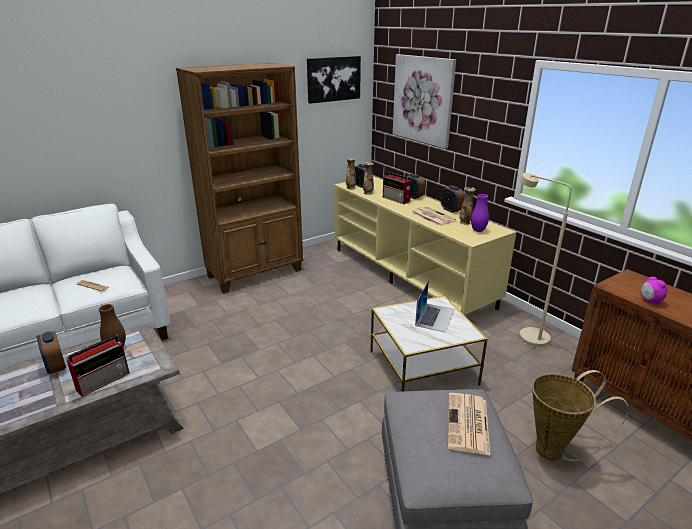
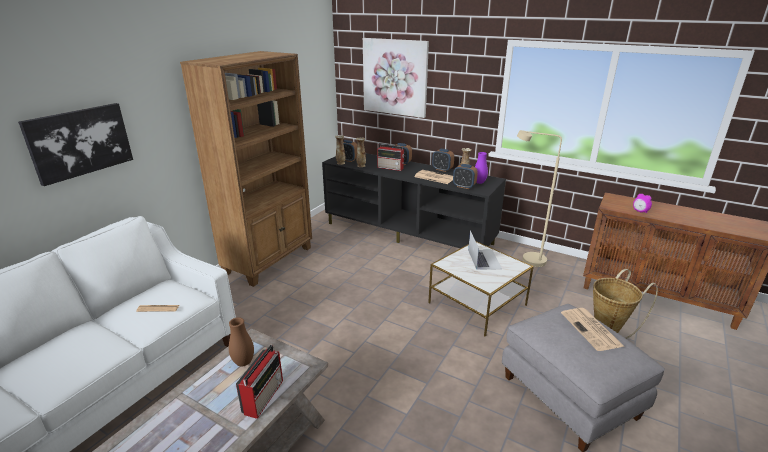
camera: 25 degrees left, 0 degrees up
(56, 366) = (195, 400): alarm clock -> alarm clock (464, 186)
(333, 79) = (307, 63): picture -> picture (80, 142)
(409, 277) = (408, 233): beige tv stand -> black tv stand

